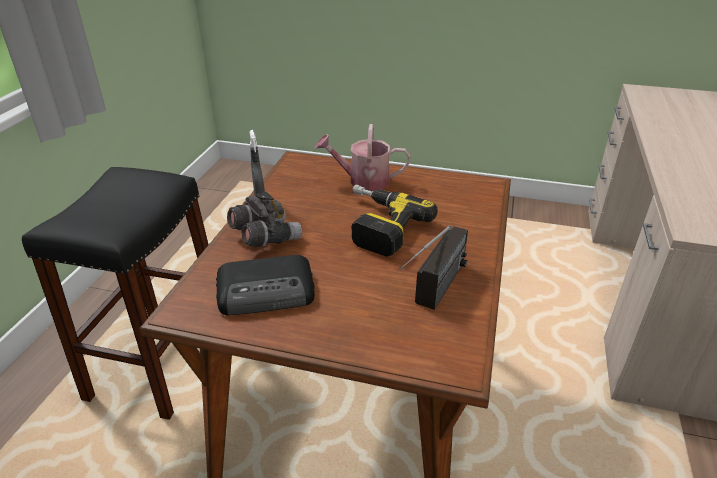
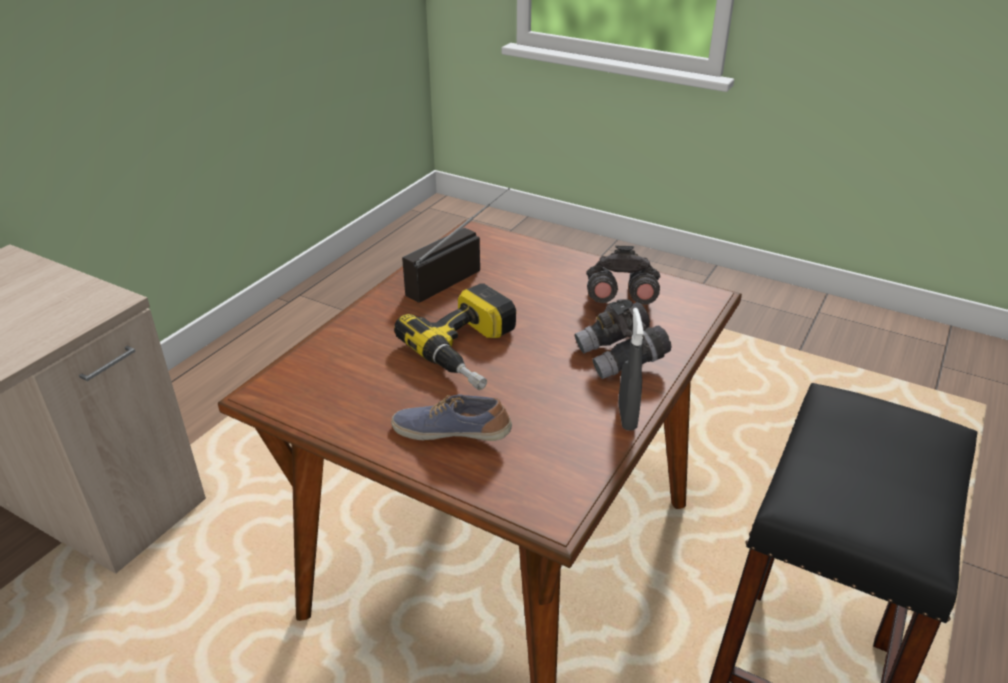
camera: 165 degrees left, 0 degrees up
(268, 292) = (619, 299): radio -> grey binoculars
(363, 180) = (452, 433): watering can -> shoe

